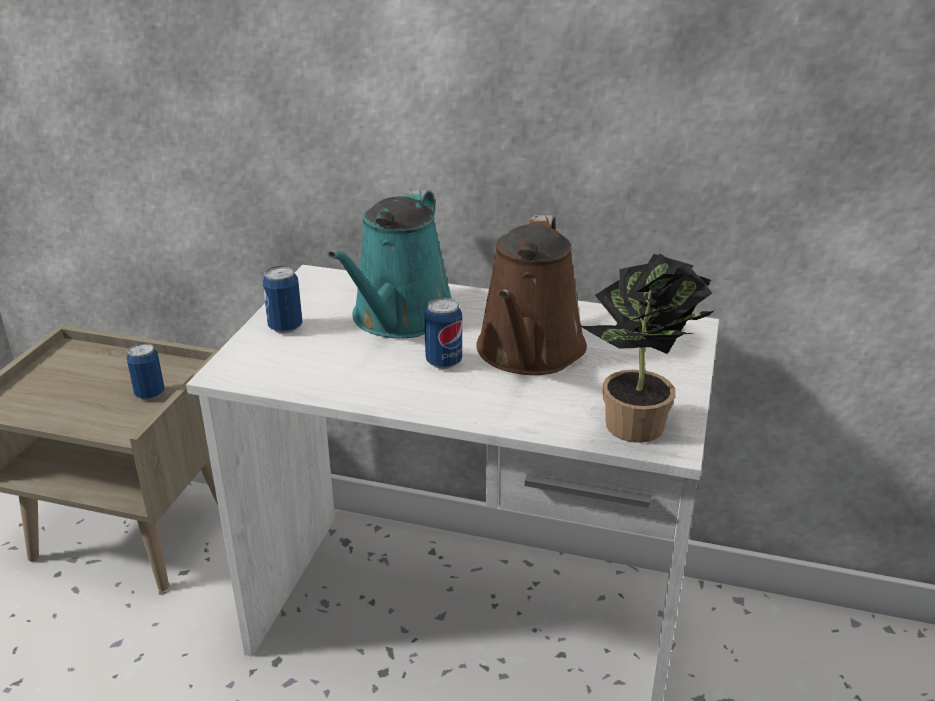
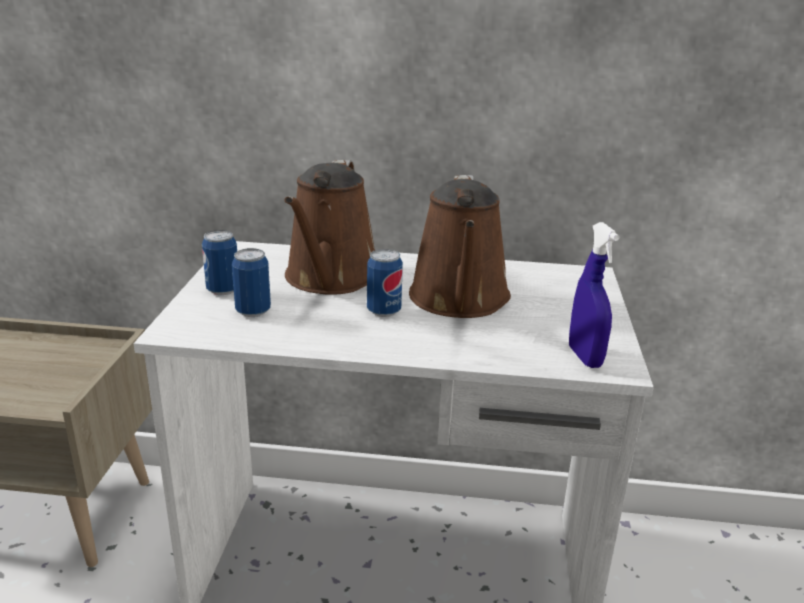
camera: 10 degrees left, 5 degrees down
(150, 394) = (76, 372): can -> can (253, 311)
(399, 318) = (330, 278): turquoise watering can -> brown watering can
(639, 430) = (584, 357): potted plant -> blue spray bottle

